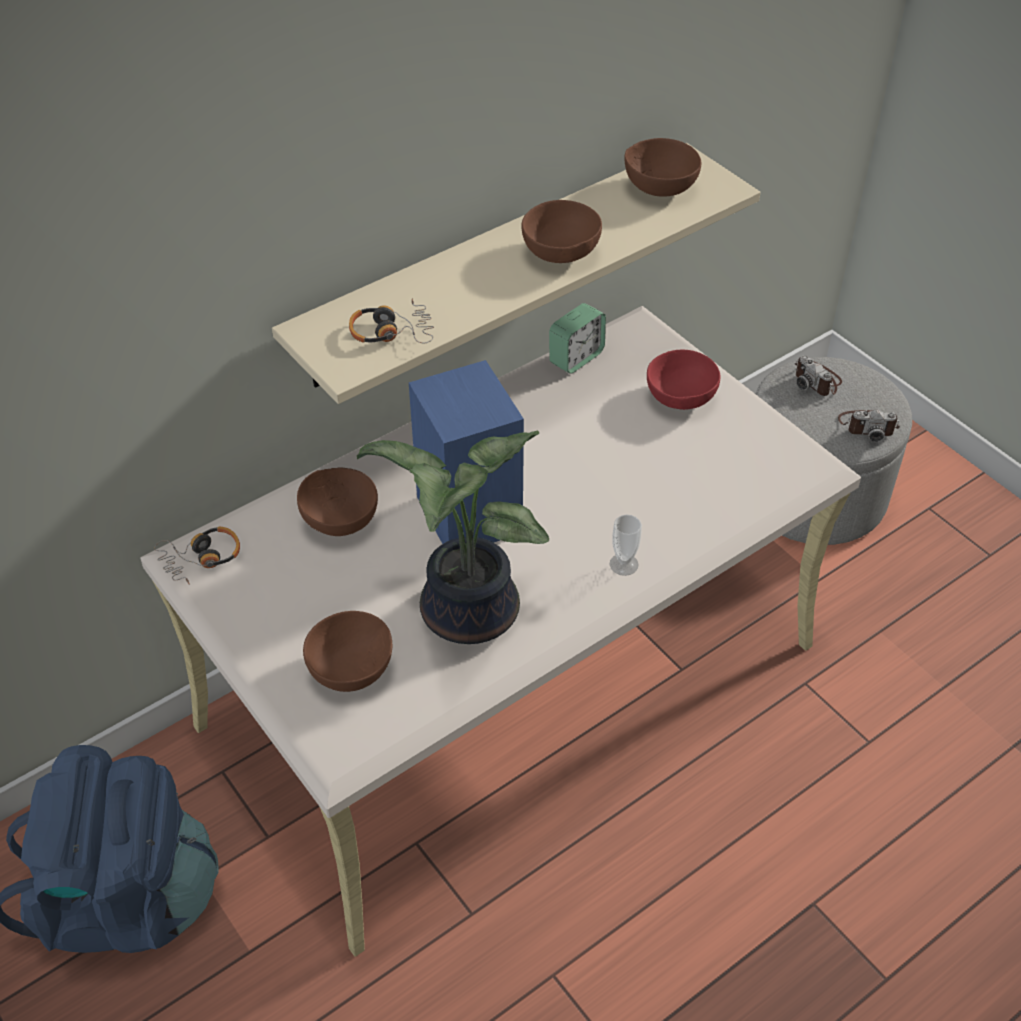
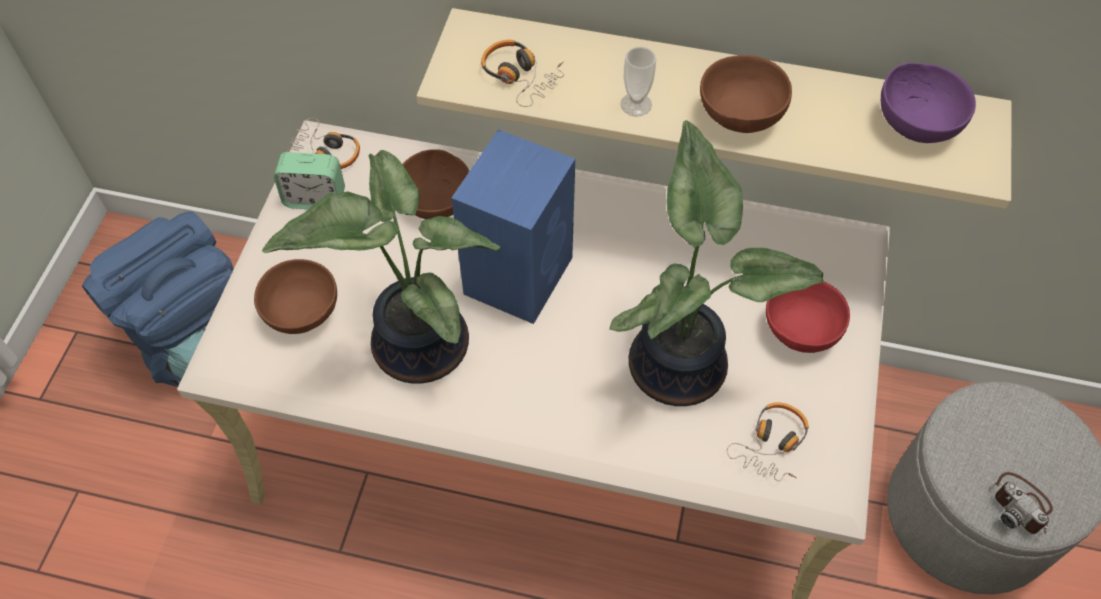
camera: 50 degrees right, 10 degrees up
(576, 358) = (765, 224): alarm clock -> alarm clock (315, 198)
(623, 564) = (566, 417): cup -> cup (636, 104)
(643, 474) = (681, 363): none -> potted plant
(658, 187) = (916, 122): brown bowl -> purple bowl
(753, 471) = (771, 444): none -> headphones
(817, 380) = (1031, 426): camera -> none

